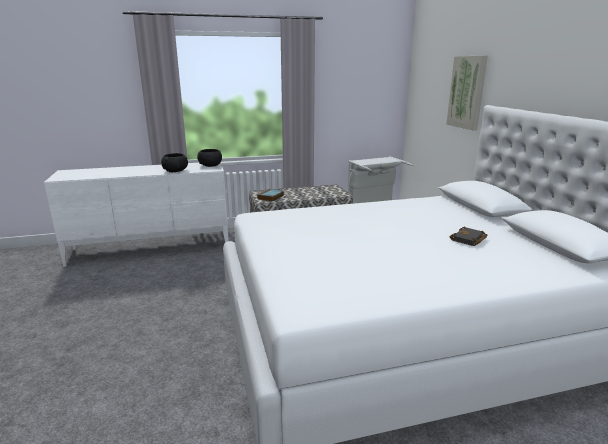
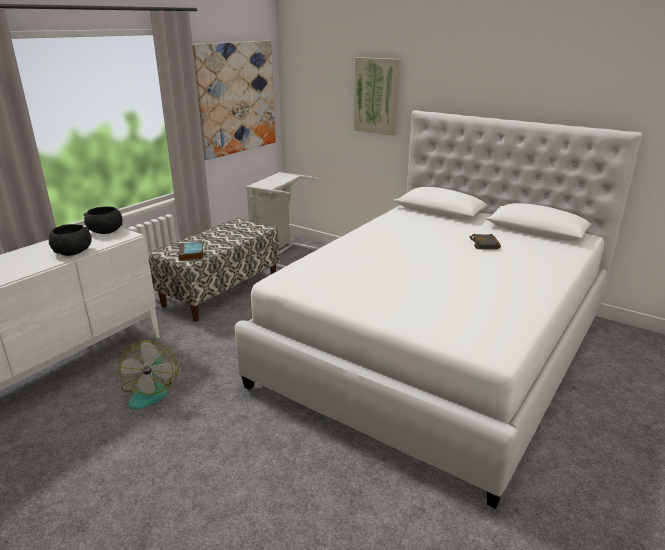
camera: 40 degrees left, 5 degrees up
(183, 275) = (150, 391): none -> fan
(359, 90) = (236, 98): none -> picture

